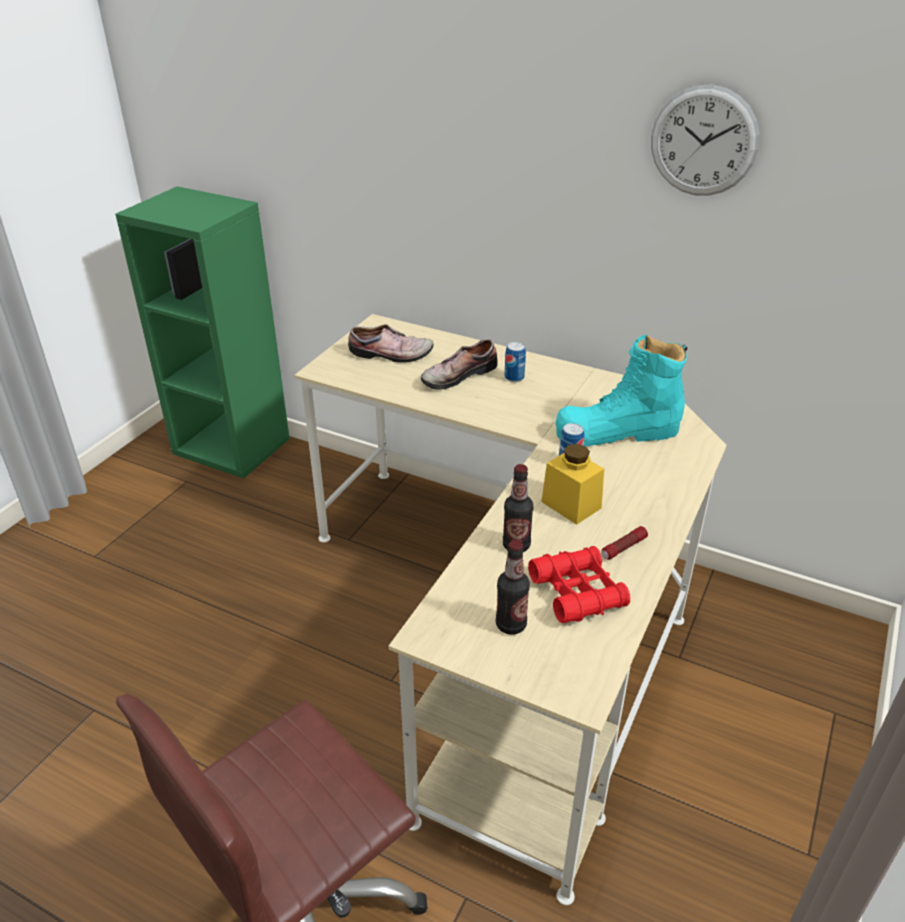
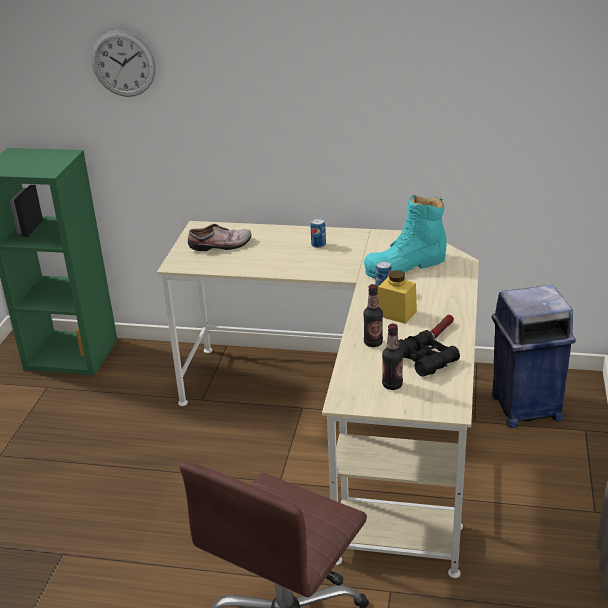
camera: 15 degrees left, 5 degrees down
(457, 375) = (277, 250): shoe -> none
(577, 592) = (424, 360): red binoculars -> black binoculars
(703, 141) = (425, 63): wall clock -> wall clock (123, 64)
(757, 654) = (524, 407): none -> blue trash can

